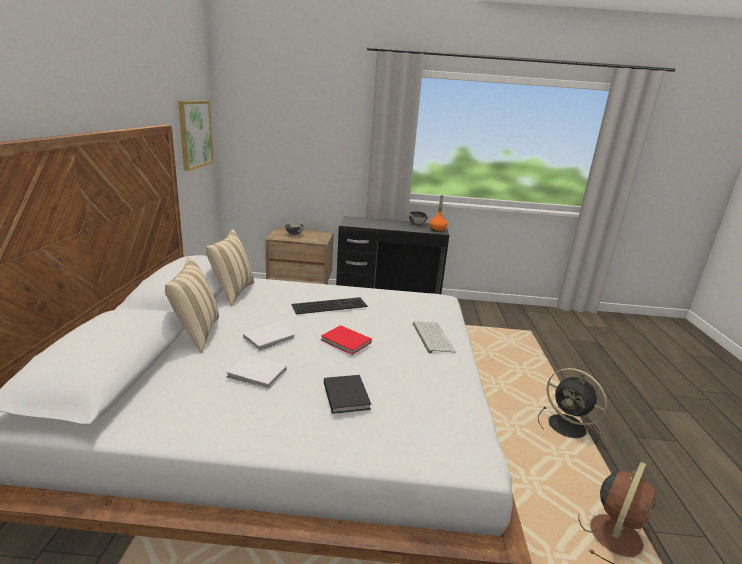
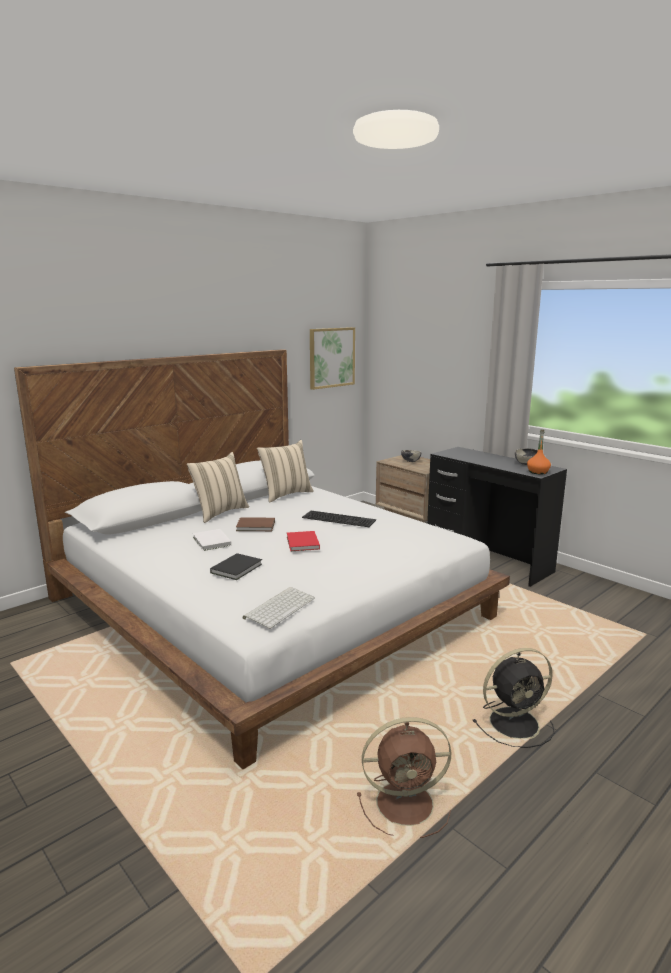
camera: 45 degrees right, 5 degrees down
(270, 338) = (256, 526): white book -> brown book
(431, 337) = (381, 561): keyboard -> keyboard (279, 607)
(568, 427) = (516, 723): black fan -> black fan turned 105 degrees counterclockwise

